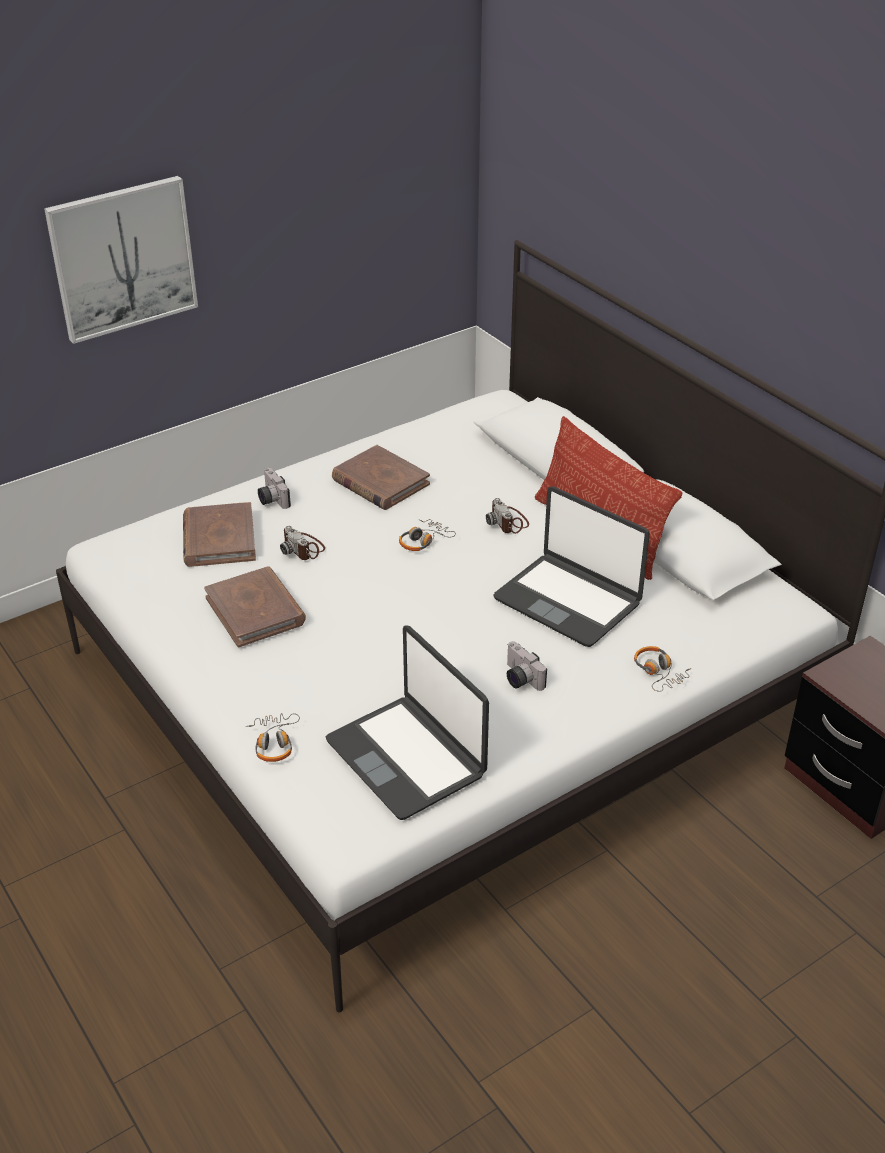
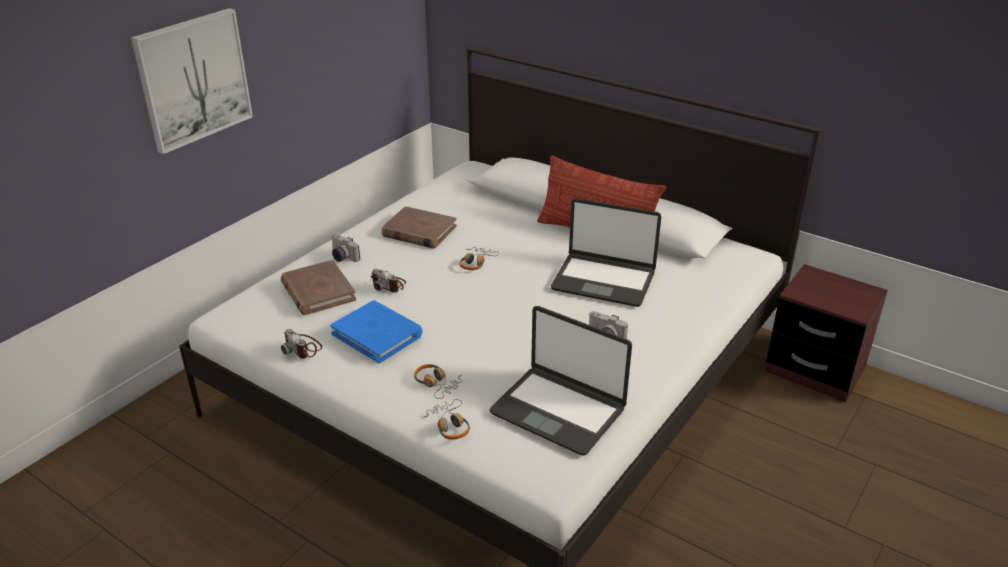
camera: 20 degrees left, 5 degrees down
(255, 610) = (377, 334): brown book -> blue book
(508, 522) = (528, 239): camera -> camera (303, 348)
(658, 673) = (696, 313): headphones -> headphones (436, 384)

